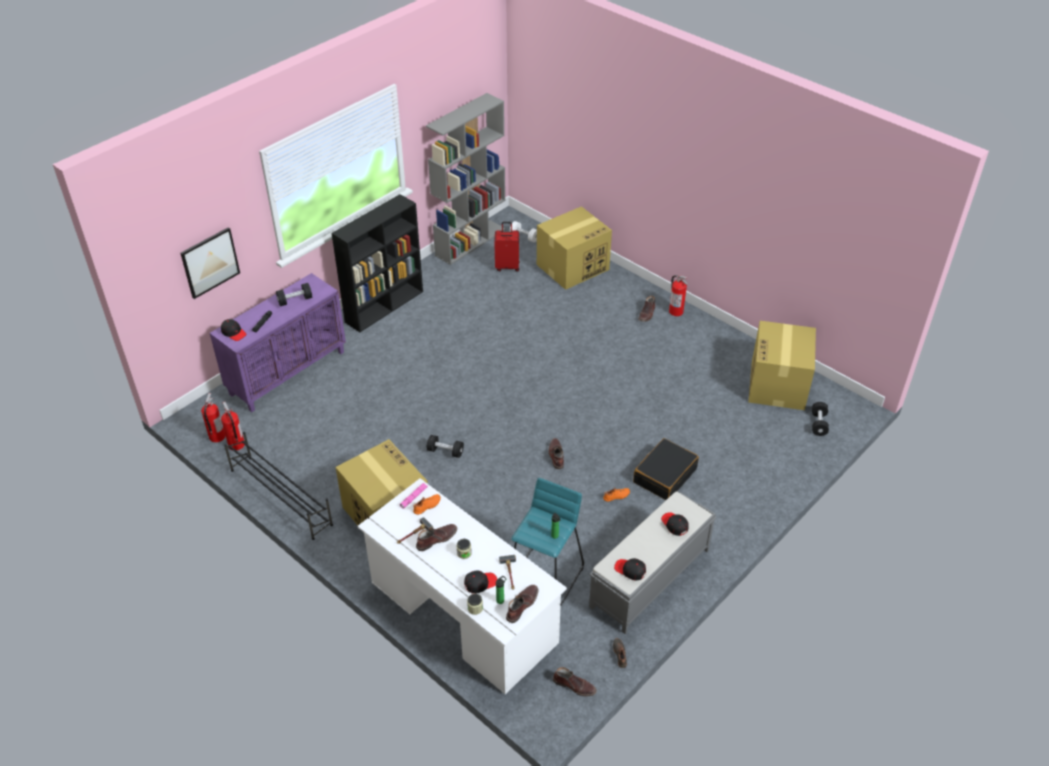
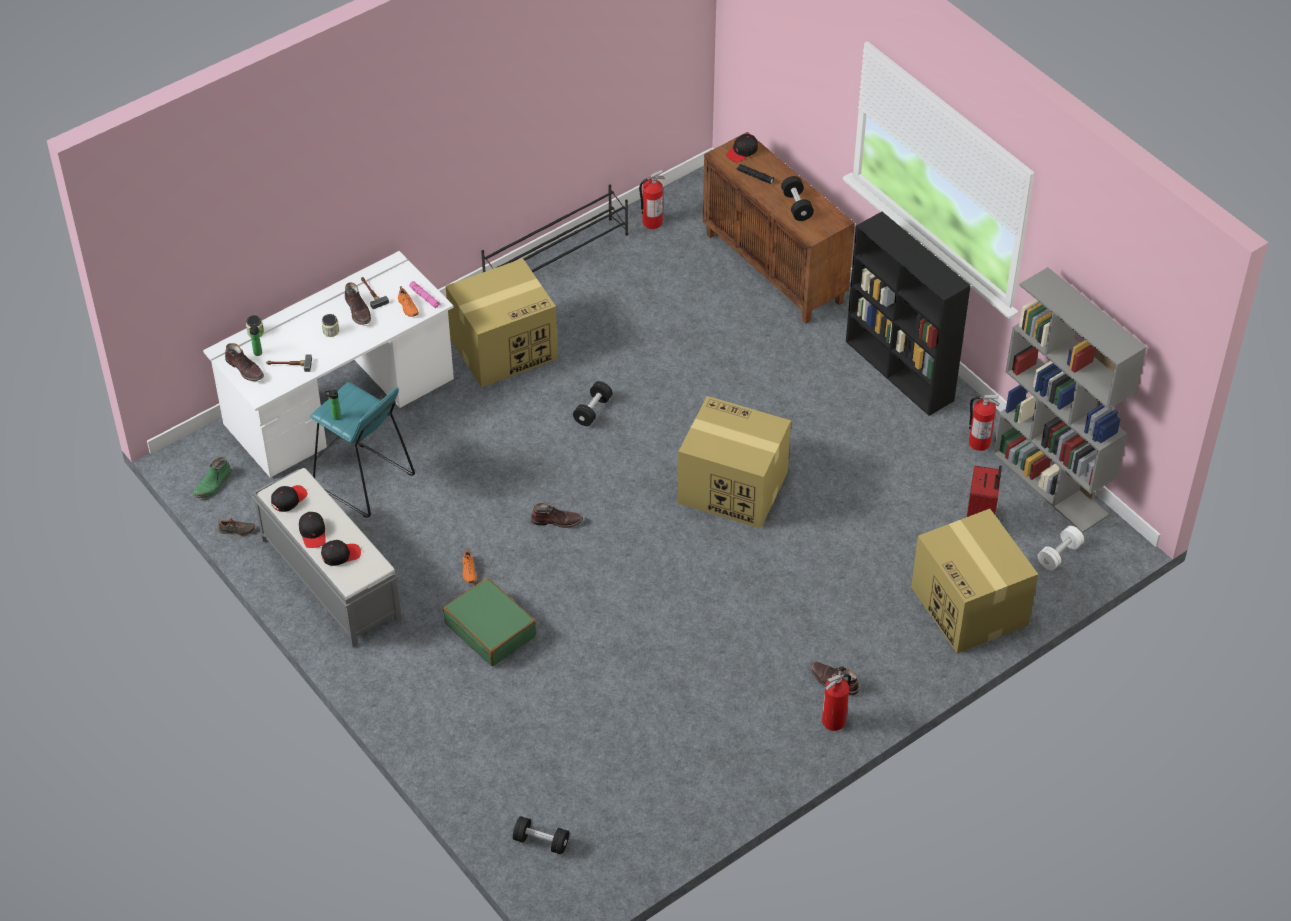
camera: 100 degrees right, 5 degrees up
(210, 262) = (790, 80): picture -> none
(216, 437) = (670, 205): fire extinguisher -> fire extinguisher (979, 442)
(288, 372) = (775, 268): purple cabinet -> brown cabinet
(480, 583) = (286, 340): black cap -> black cap (313, 533)
(574, 685) = (213, 484): brown boot -> green boot
(664, 475) = (491, 630): black suitcase -> green suitcase
(777, 385) = (634, 813): cardboard box -> cardboard box (731, 487)

